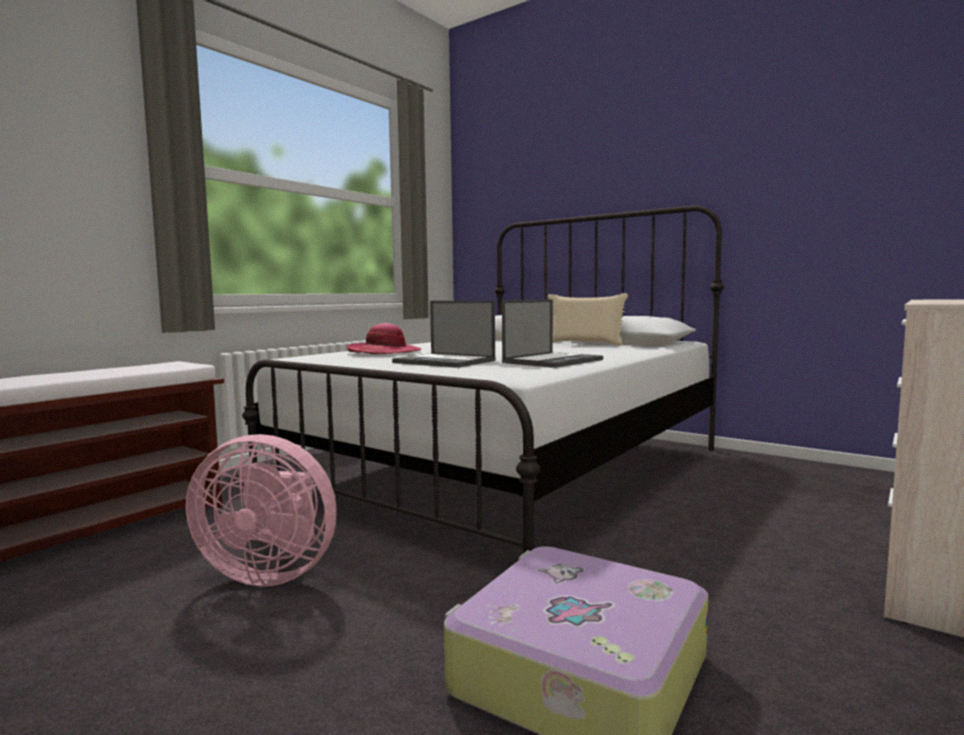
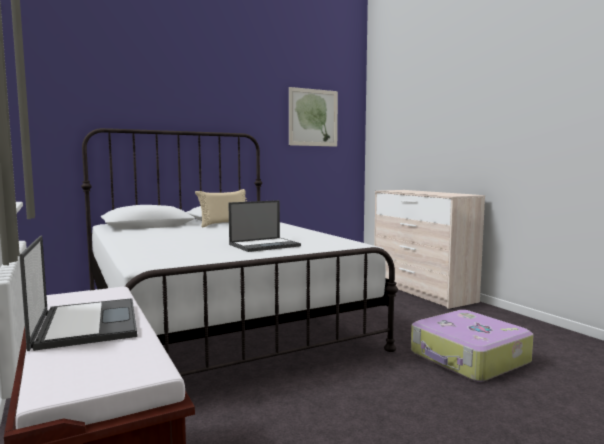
camera: 65 degrees left, 0 degrees up
(270, 573) = (318, 416): pink fan -> none
(384, 352) = (168, 248): hat -> none
(553, 361) = (301, 235): laptop -> laptop (86, 323)
(860, 152) = (313, 117): none -> picture

